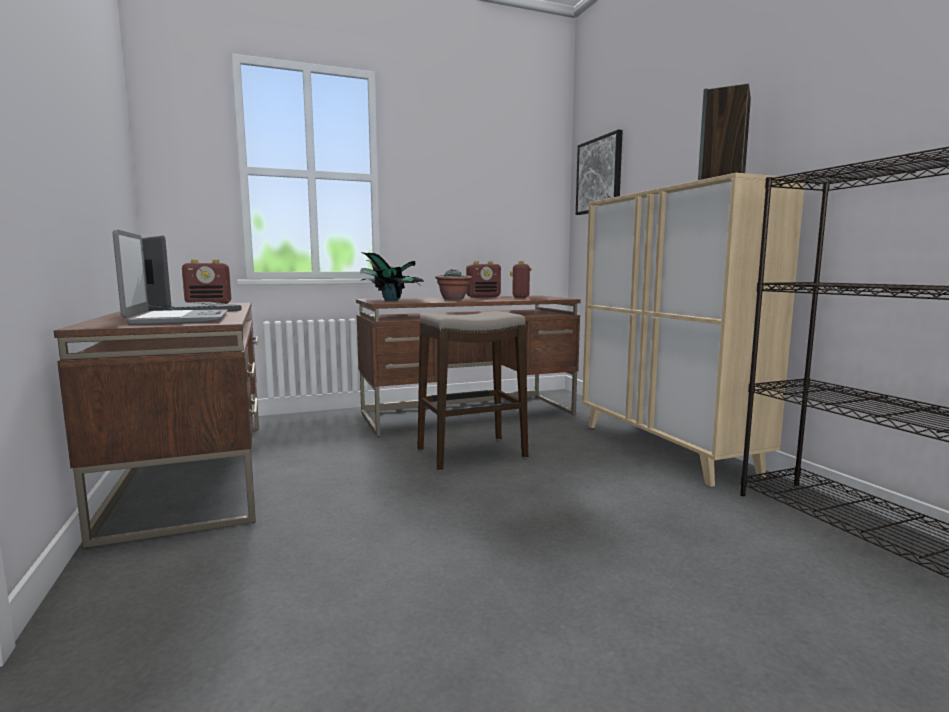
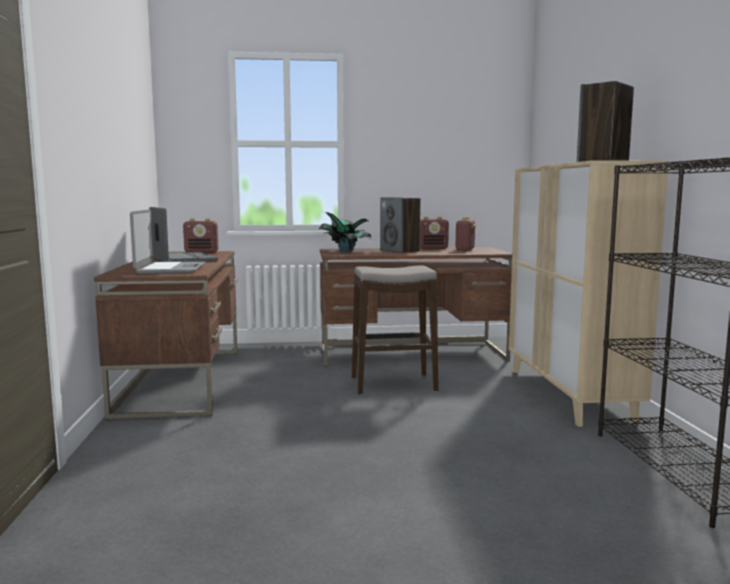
camera: 15 degrees right, 0 degrees up
(453, 299) = (400, 251): potted plant -> speaker
(599, 175) = (547, 135): picture -> none

